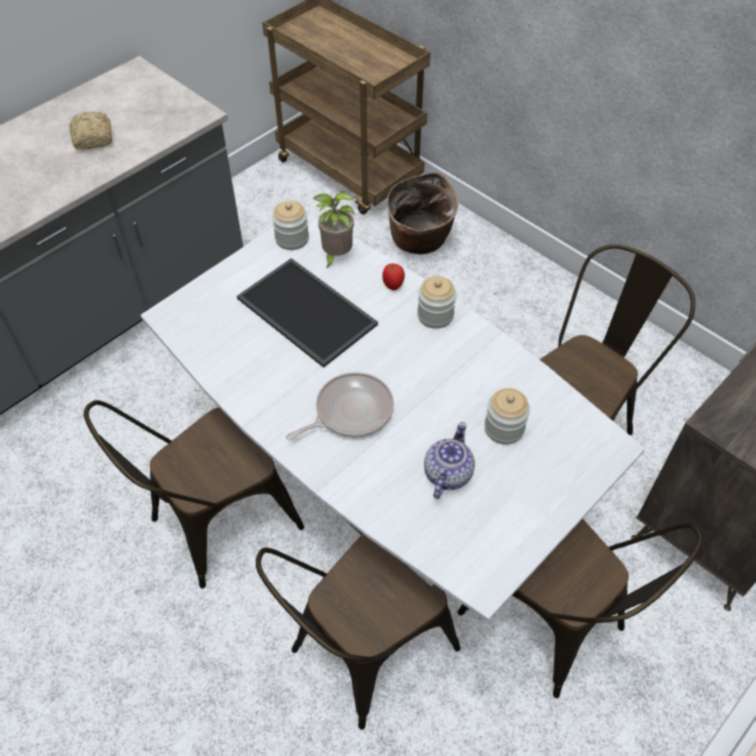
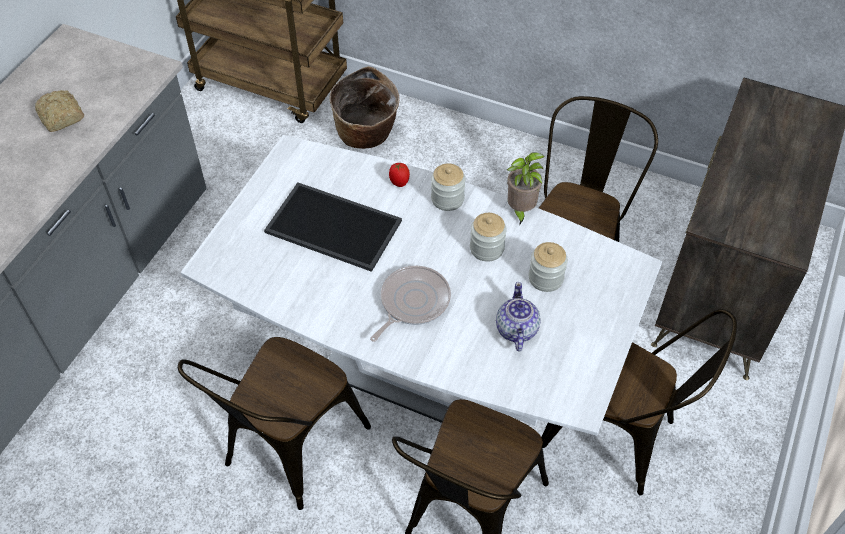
camera: 20 degrees left, 0 degrees up
(292, 239) = (288, 164): jar -> jar (487, 248)
(336, 256) = (336, 170): potted plant -> potted plant (520, 210)

